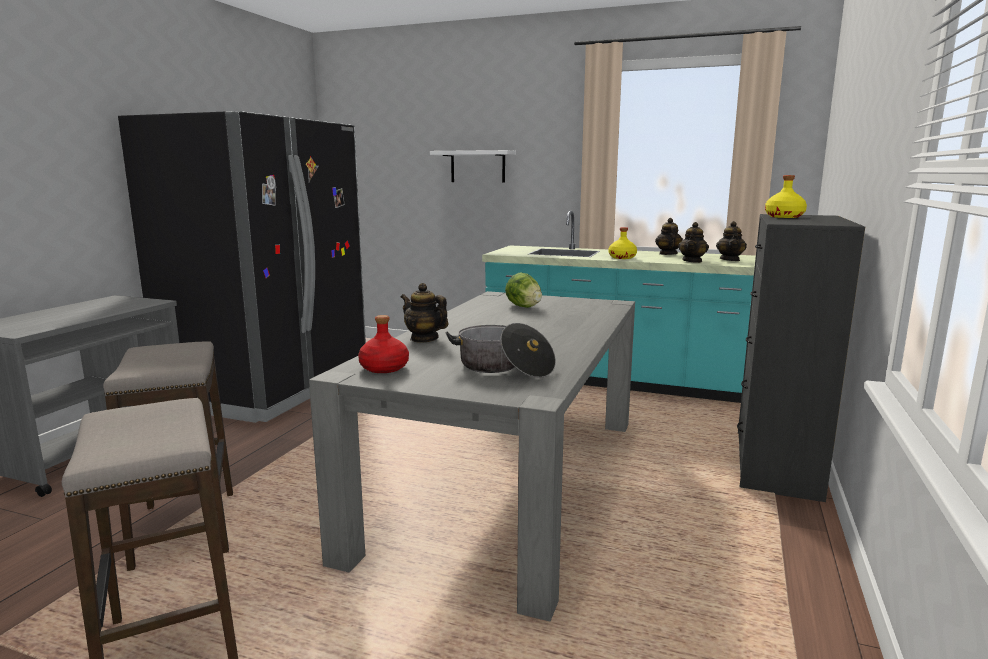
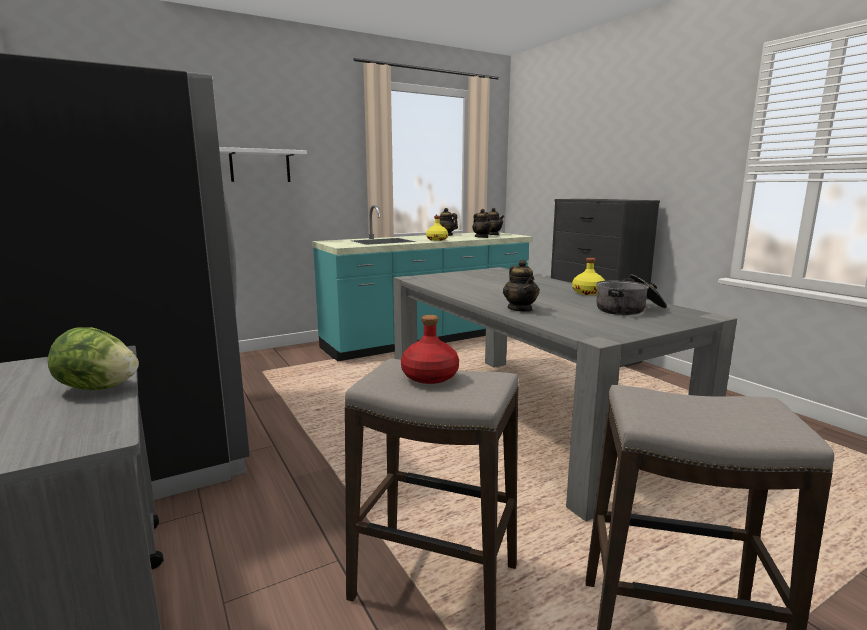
camera: 50 degrees left, 0 degrees up
(383, 368) = (593, 328): red bottle -> red bottle (429, 377)
(424, 339) = (520, 309): teapot -> teapot turned 90 degrees counterclockwise
(524, 307) = (467, 280): lettuce -> lettuce (98, 388)
(784, 217) = (586, 199): yellow bottle -> yellow bottle (588, 293)

